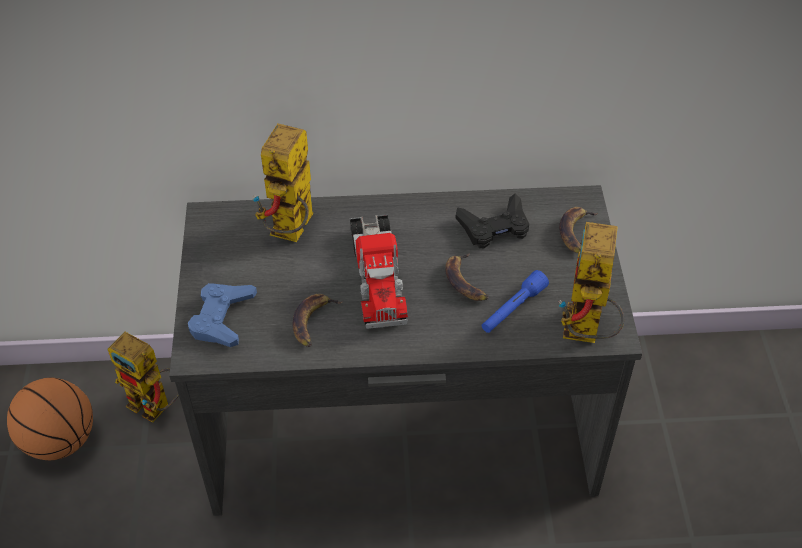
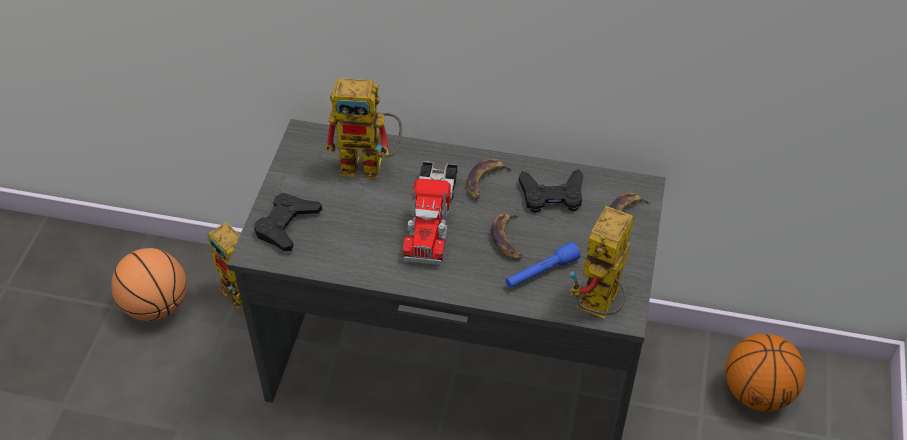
camera: 15 degrees right, 0 degrees up
(222, 318) = (287, 225): blue game controller -> black game controller
(292, 233) = (371, 164): toy robot -> toy robot turned 120 degrees counterclockwise
(313, 322) = (362, 245): banana -> banana (485, 181)
(708, 386) = (757, 393): none -> basketball

